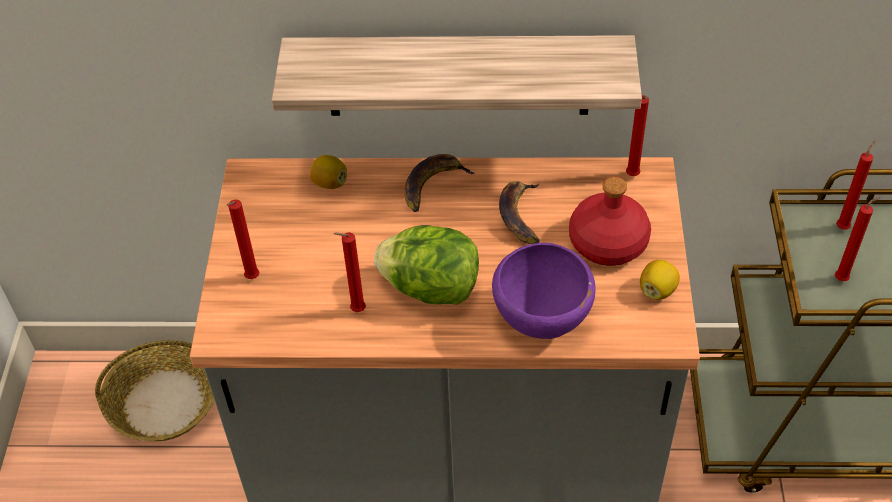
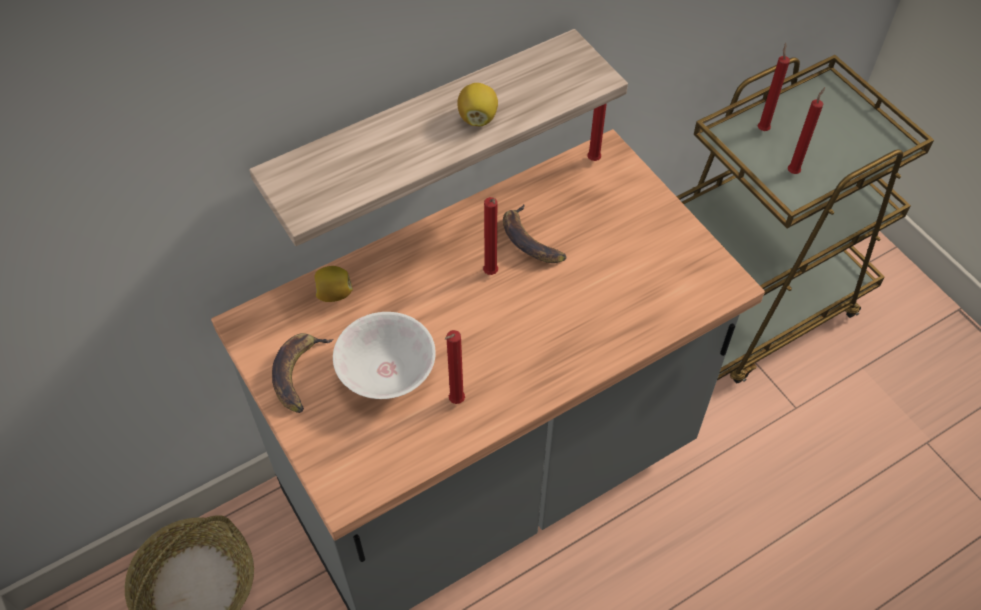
camera: 35 degrees left, 5 degrees up
(251, 279) = (332, 424): red candle -> red candle (491, 274)
(322, 262) = (387, 373): none -> white bowl
(431, 288) = (505, 345): lettuce -> none
(433, 185) = (431, 249): banana -> banana (299, 373)
(543, 322) = (622, 326): purple bowl -> none
(608, 242) = (620, 228): red bottle -> none
(657, 290) = (690, 250): lemon -> lemon (477, 117)

